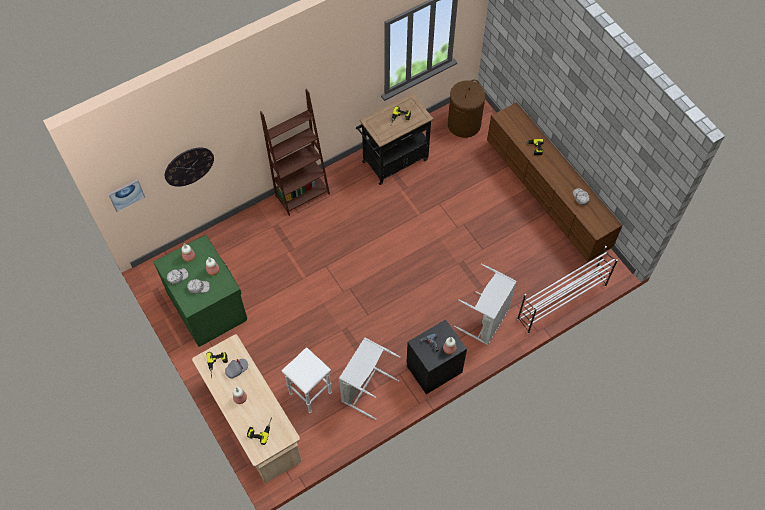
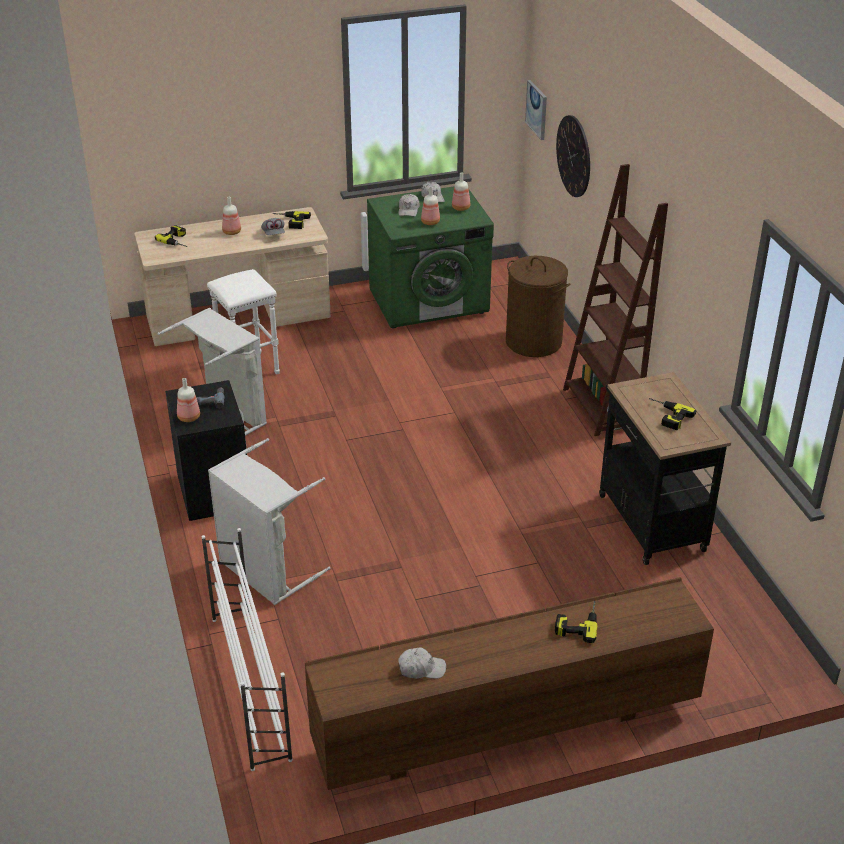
camera: 105 degrees right, 25 degrees down
(464, 124) = (731, 639): brown laundry basket -> brown laundry basket (534, 342)

